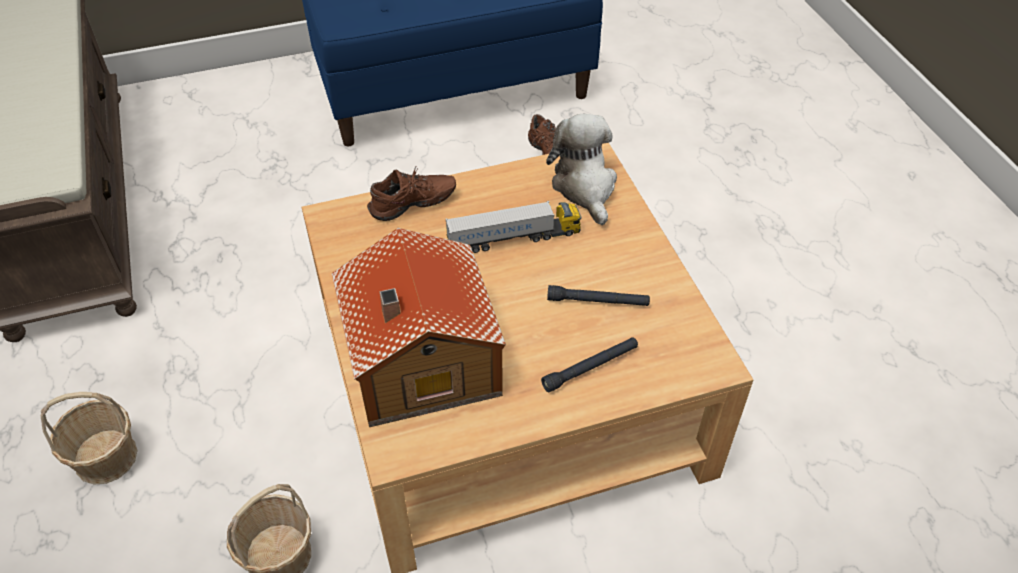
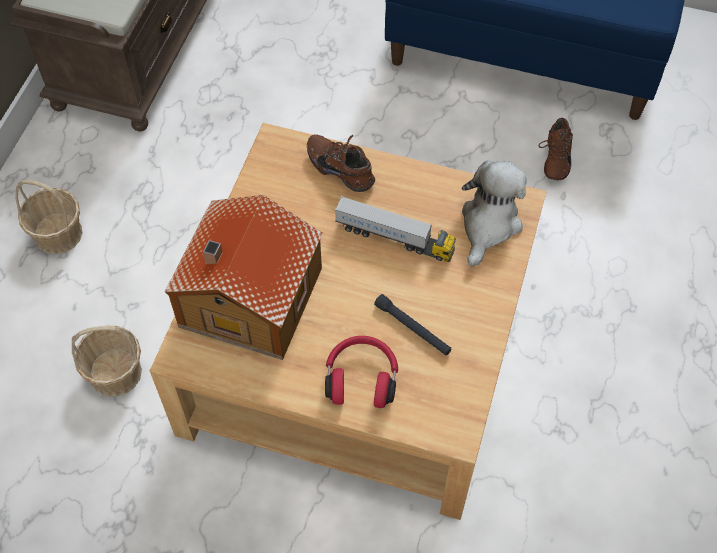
camera: 35 degrees right, 10 degrees up
(413, 206) = (342, 168): brown shoe -> brown shoe turned 150 degrees counterclockwise
(590, 368) = (361, 377): black flashlight -> red headphones

